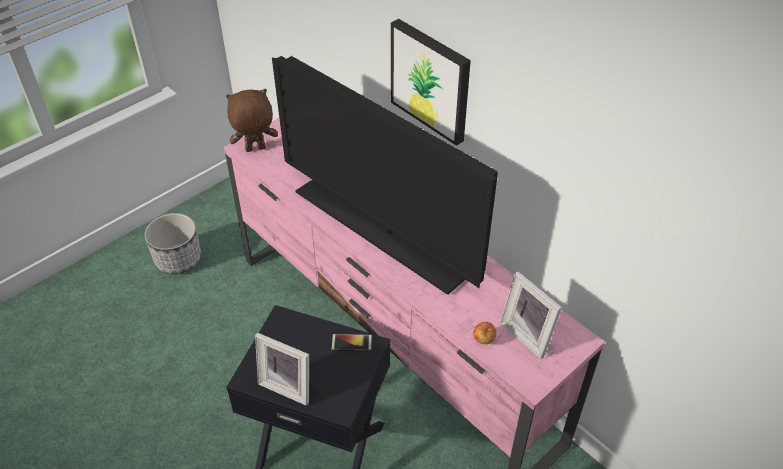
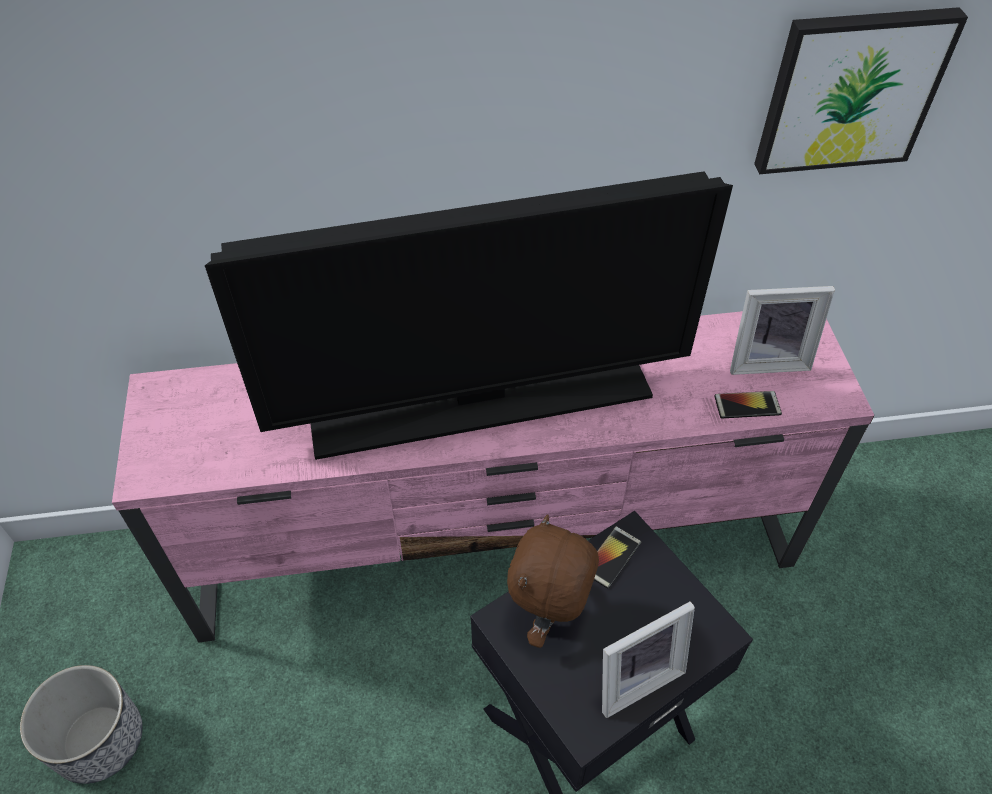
camera: 55 degrees left, 5 degrees up
(255, 150) = (167, 463): brown plush toy -> brown plush toy (549, 618)
(431, 80) = (464, 131): picture -> picture (850, 90)
(483, 340) = (747, 405): apple -> phone

